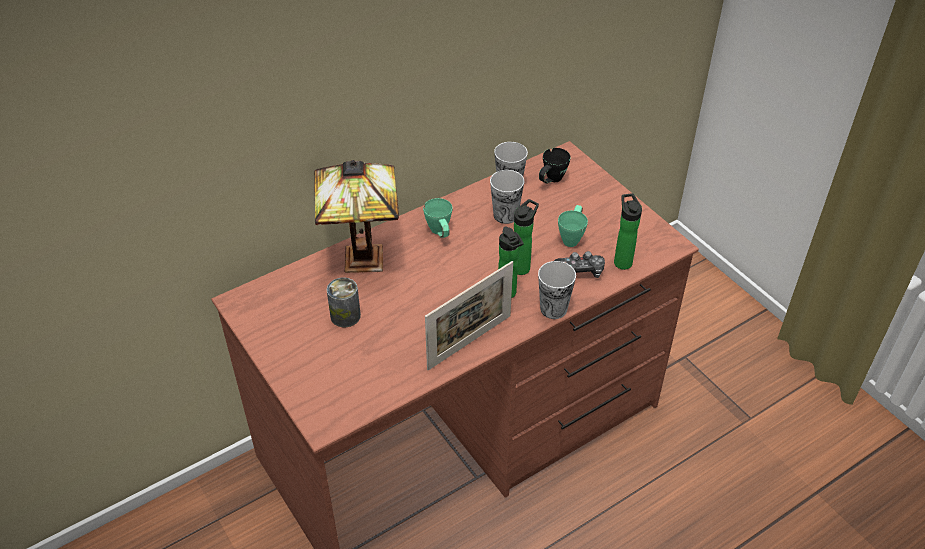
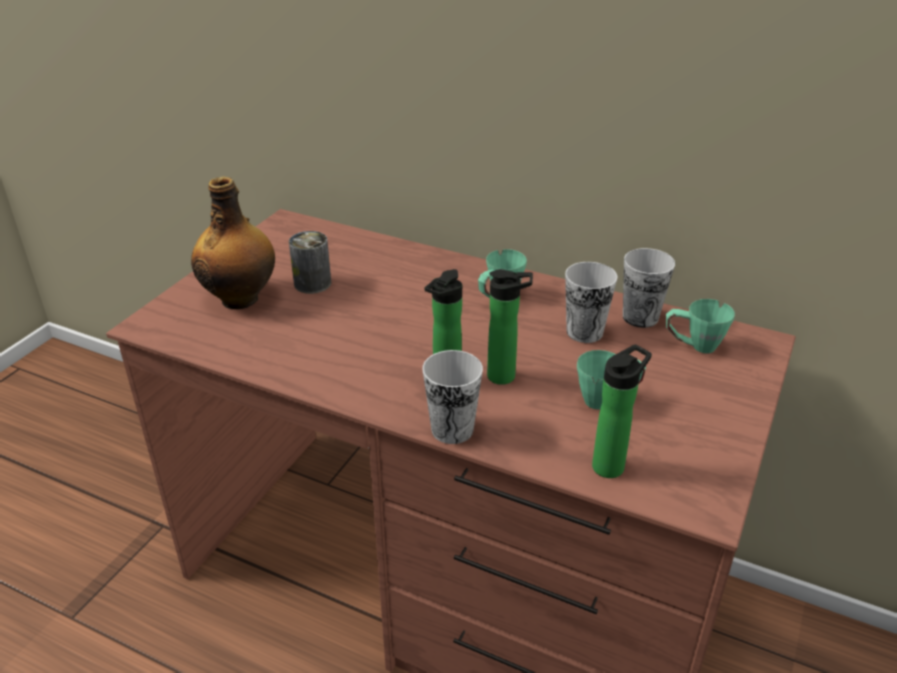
camera: 60 degrees right, 10 degrees down
(332, 360) = (241, 298): none -> bottle
(360, 261) = (403, 264): table lamp -> none
(469, 342) = (336, 379): picture frame -> none
(551, 181) = (693, 346): black mug -> green mug
(580, 271) = (548, 430): game controller -> none

